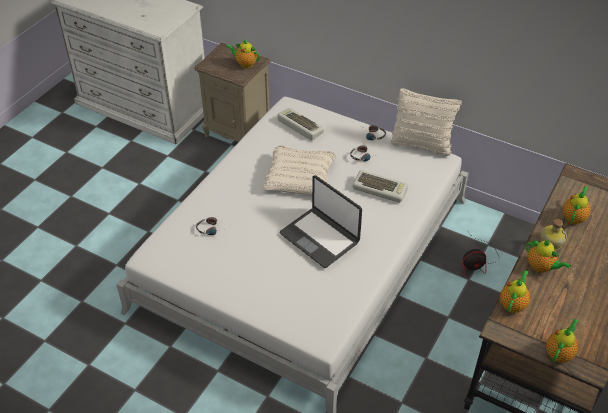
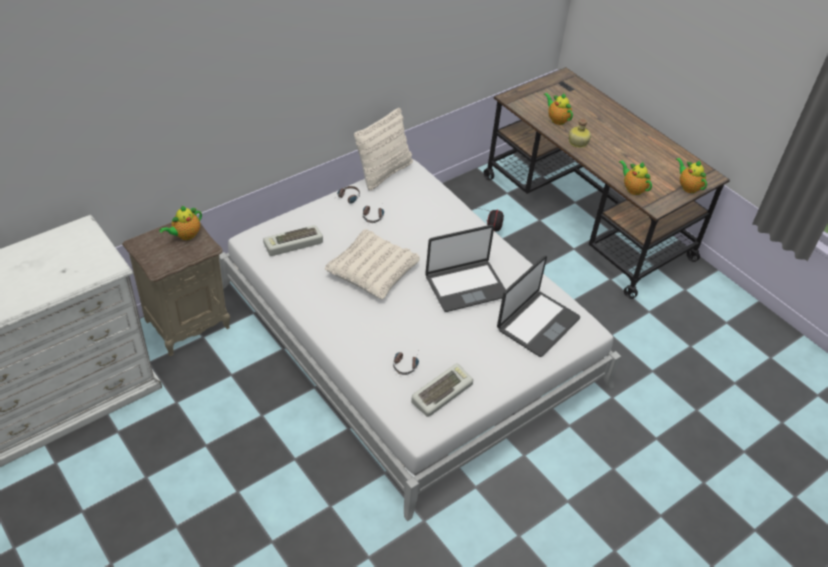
camera: 70 degrees left, 0 degrees up
(307, 299) = (537, 323): none -> laptop
(380, 189) = (426, 222): keyboard -> keyboard (441, 392)
(541, 267) = (601, 158): teapot -> none

